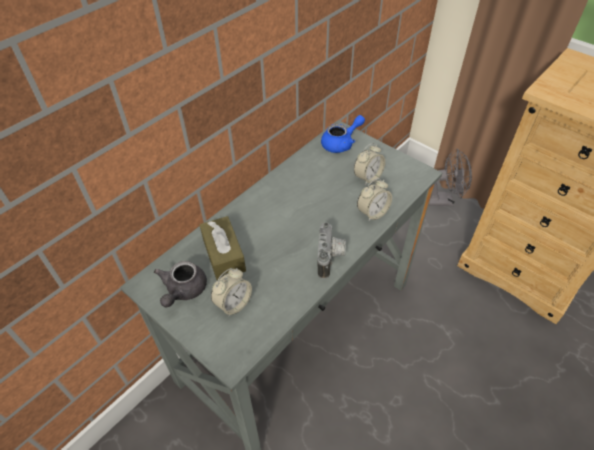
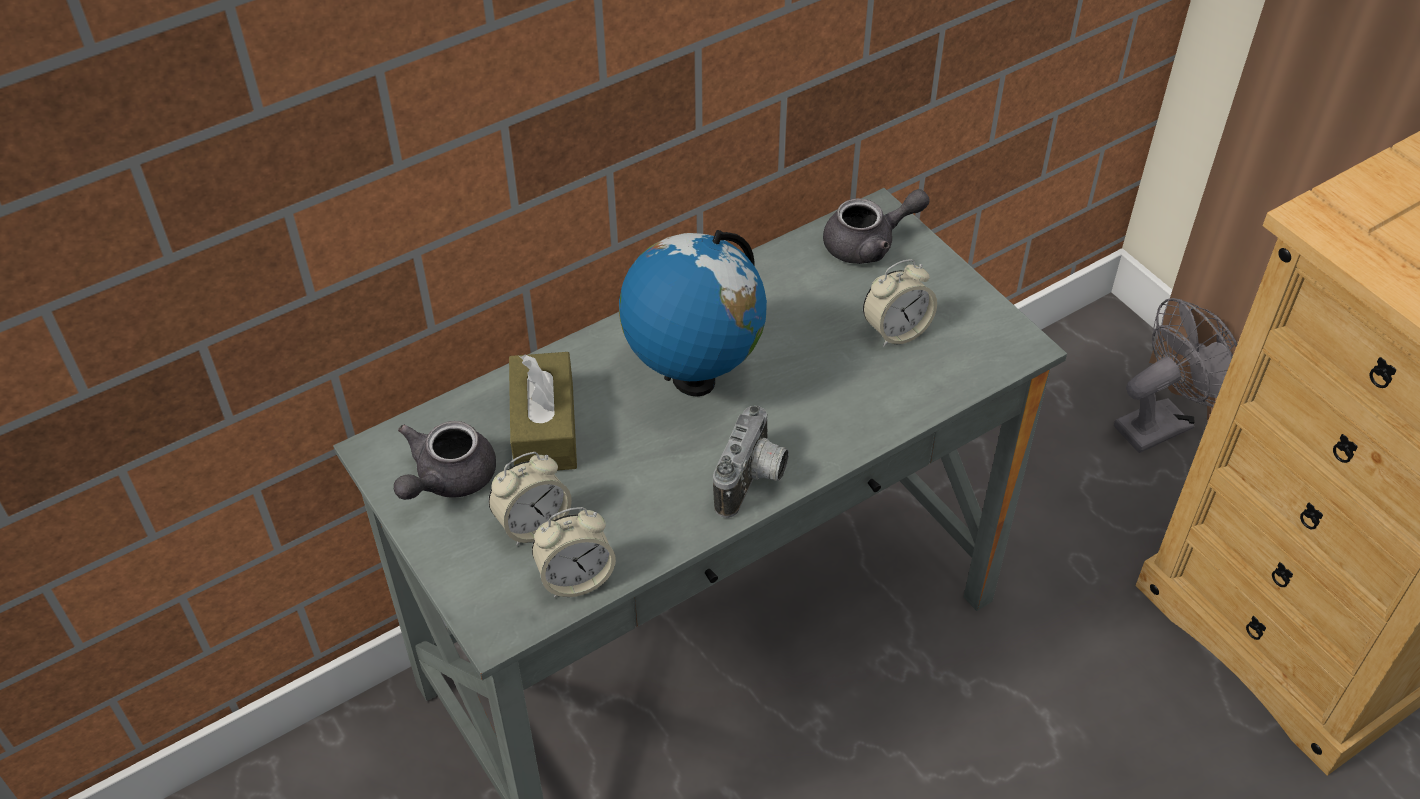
camera: 15 degrees right, 0 degrees up
(286, 217) = (693, 379): none -> globe
(341, 143) = (869, 244): blue teapot -> grey teapot
(372, 213) = (875, 408): alarm clock -> alarm clock (576, 578)
(443, 200) = (1162, 422): grey fan -> grey fan turned 45 degrees counterclockwise

